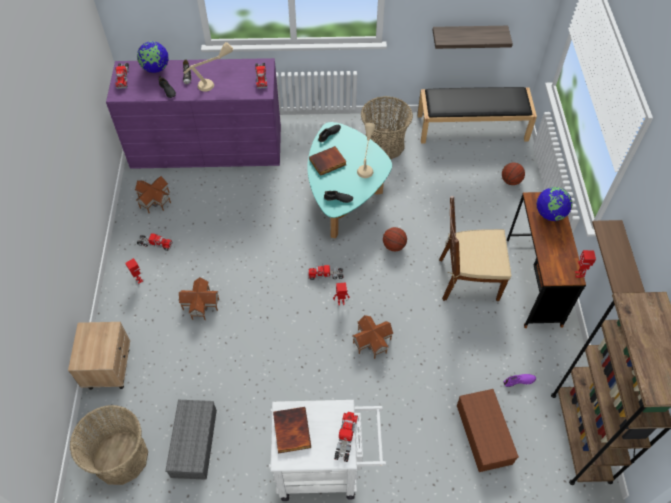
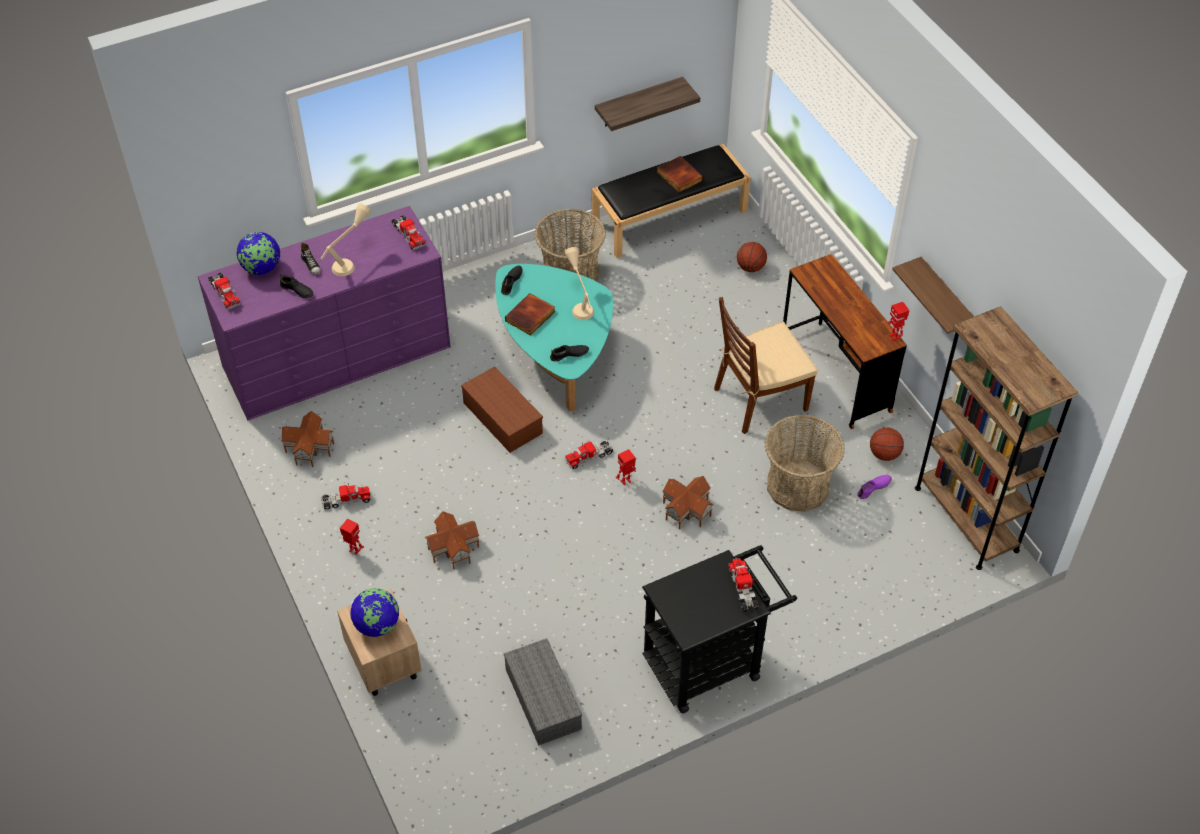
camera: 25 degrees left, 5 degrees down
(121, 457) = (464, 750): basket -> basket (798, 485)
(290, 430) = (680, 605): book -> book (678, 176)
(325, 468) = (711, 662): white cart -> black cart
(394, 246) = (652, 393): basketball -> basketball (884, 454)
(482, 433) = (862, 556): brown storage box -> brown storage box (501, 417)
(550, 214) = (831, 283): globe -> globe (377, 625)

